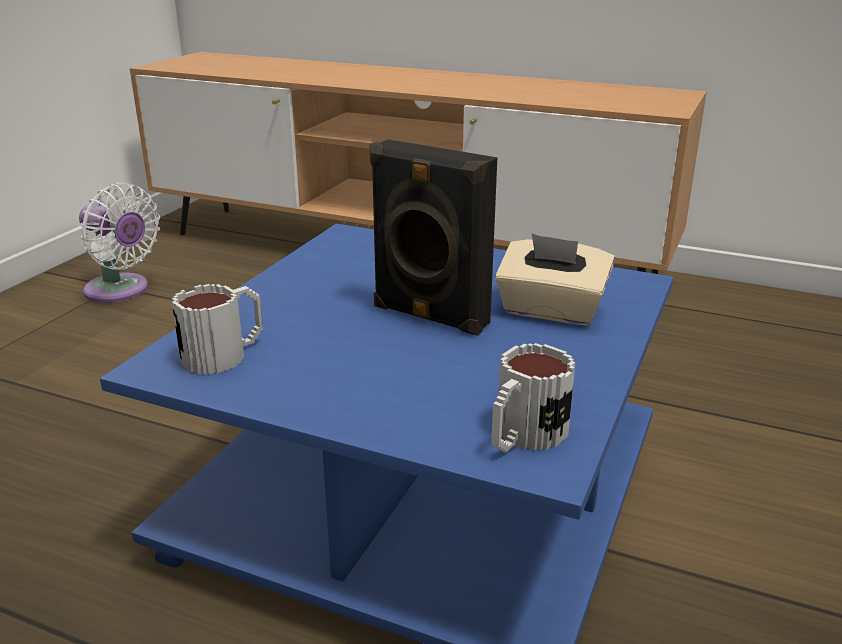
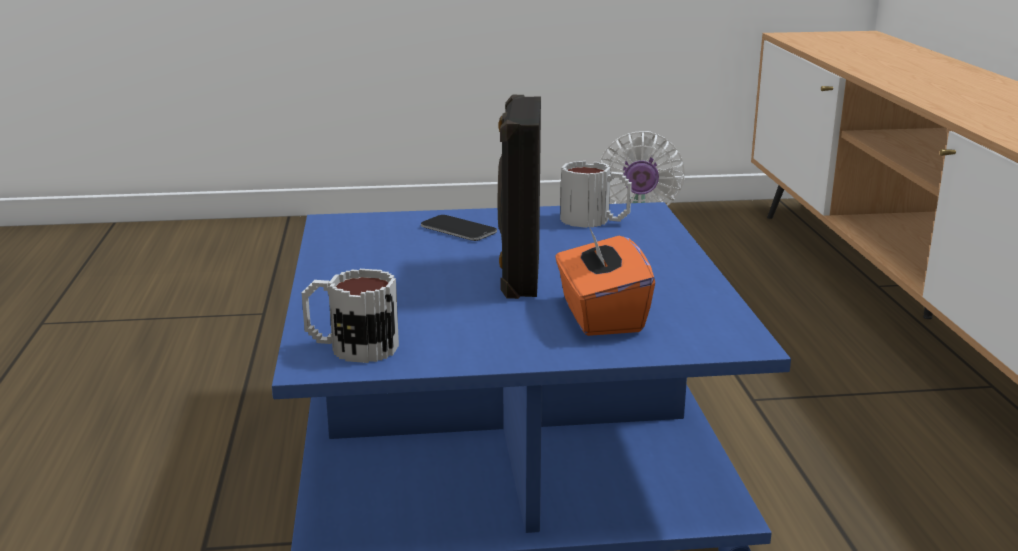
camera: 60 degrees right, 5 degrees down
(225, 354) = (373, 233): mug -> mug (595, 220)
(281, 312) = (458, 230): none -> phone
(551, 311) = (600, 316): beige tissue box -> orange tissue box

